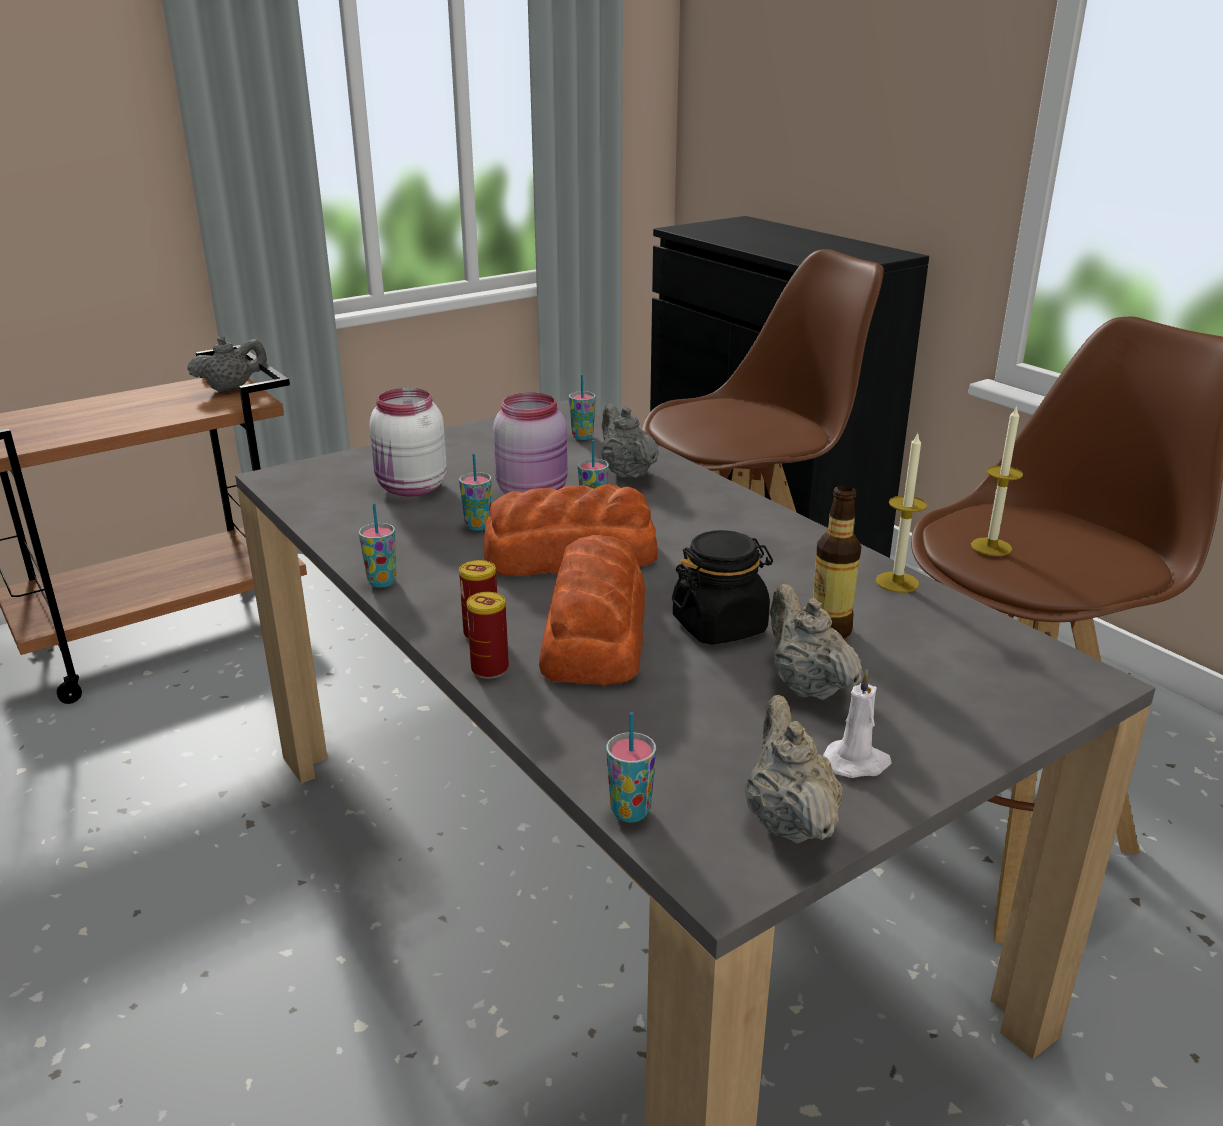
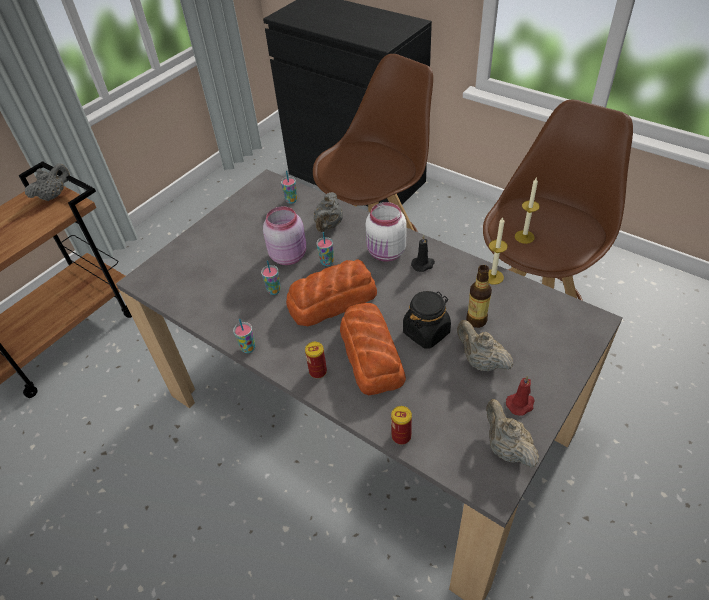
camera: 15 degrees left, 20 degrees up
(411, 488) = (222, 269): white jar -> white jar (386, 253)
(490, 669) = (334, 395): can -> can (401, 436)
(626, 472) = (329, 225): grey teapot -> grey teapot turned 120 degrees counterclockwise
(630, 811) = (440, 465): cup -> none
(768, 544) = (423, 264): none -> black candle
(857, 763) = (521, 404): white candle -> red candle

